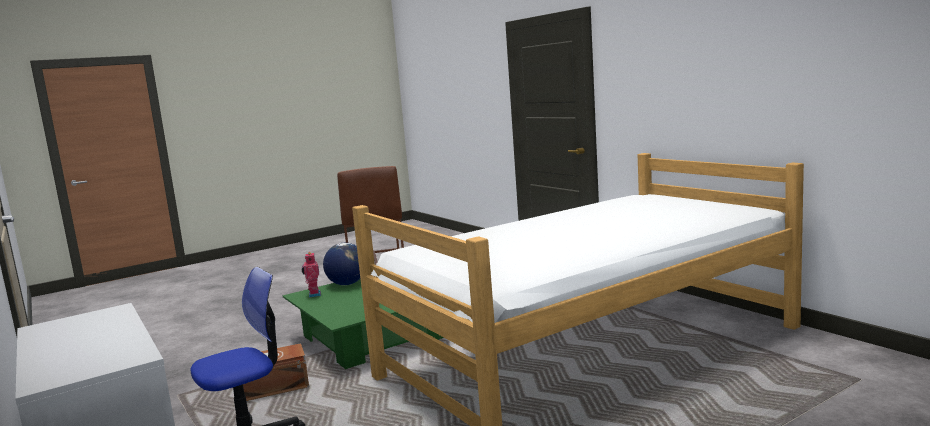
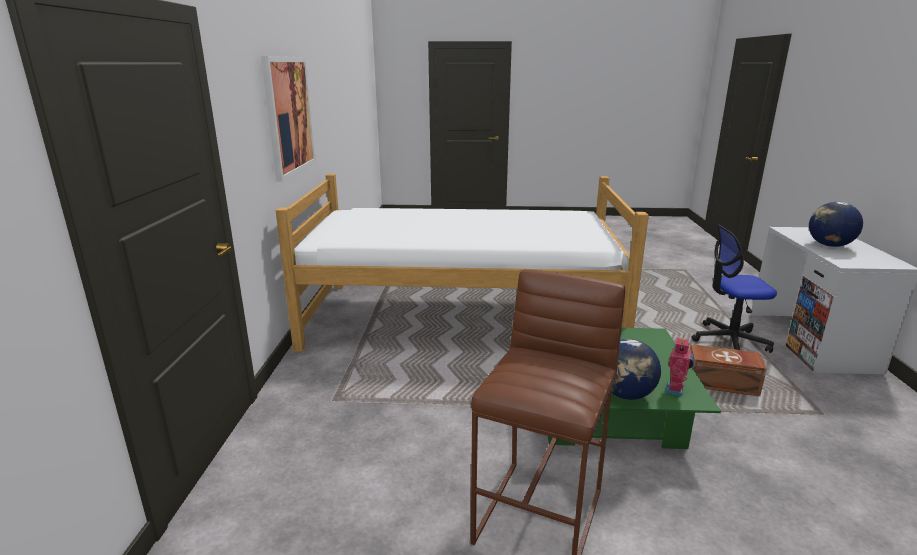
camera: 145 degrees left, 10 degrees up
(97, 337) = (829, 245): none -> globe
(711, 76) = (289, 115): none -> picture

